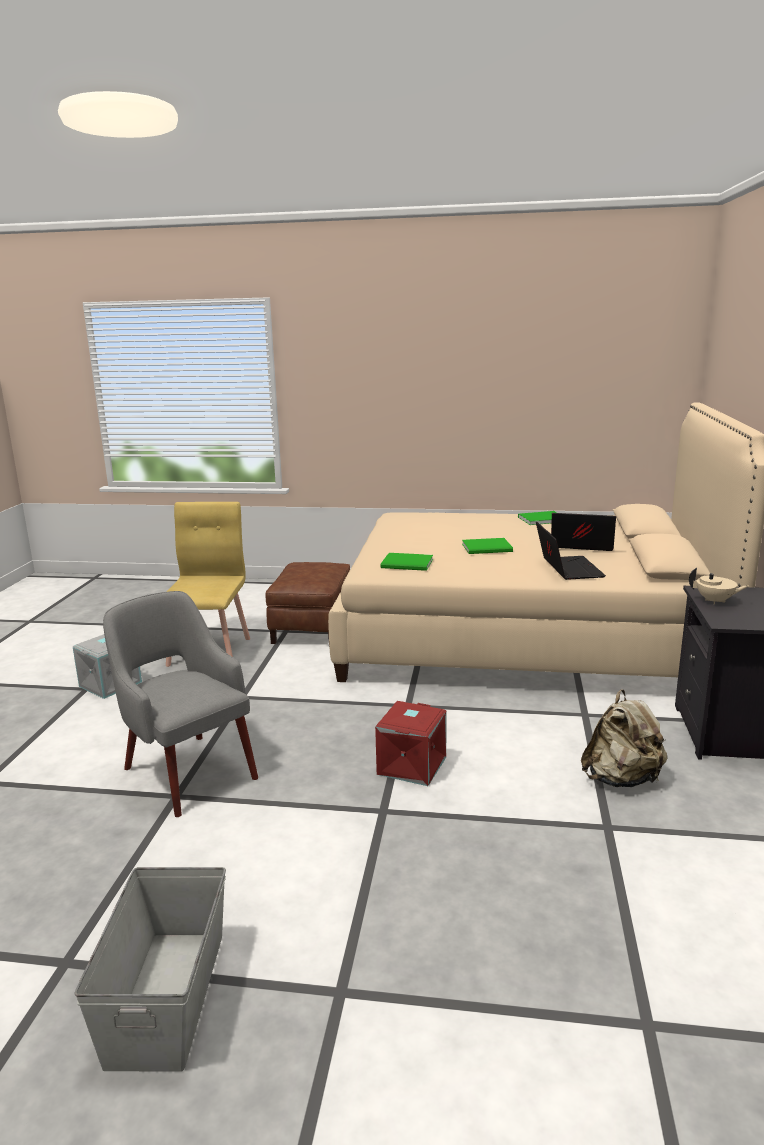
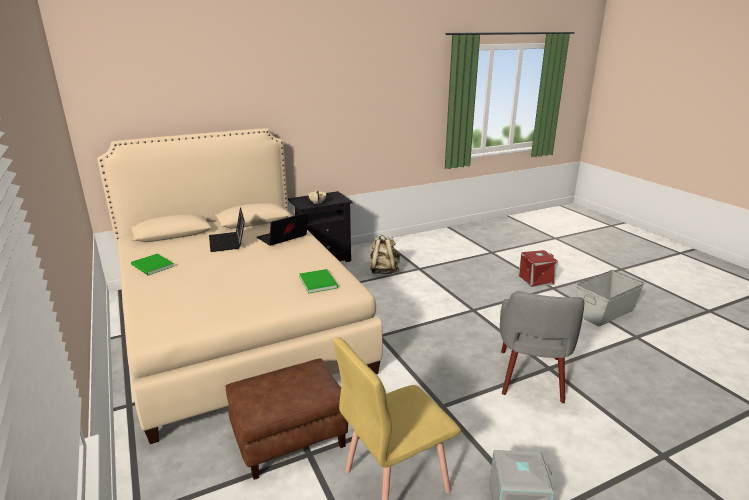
camera: 125 degrees left, 5 degrees up
(411, 765) = (434, 315): red storage box -> red storage box (536, 280)
(488, 548) = (256, 265): green book -> none

